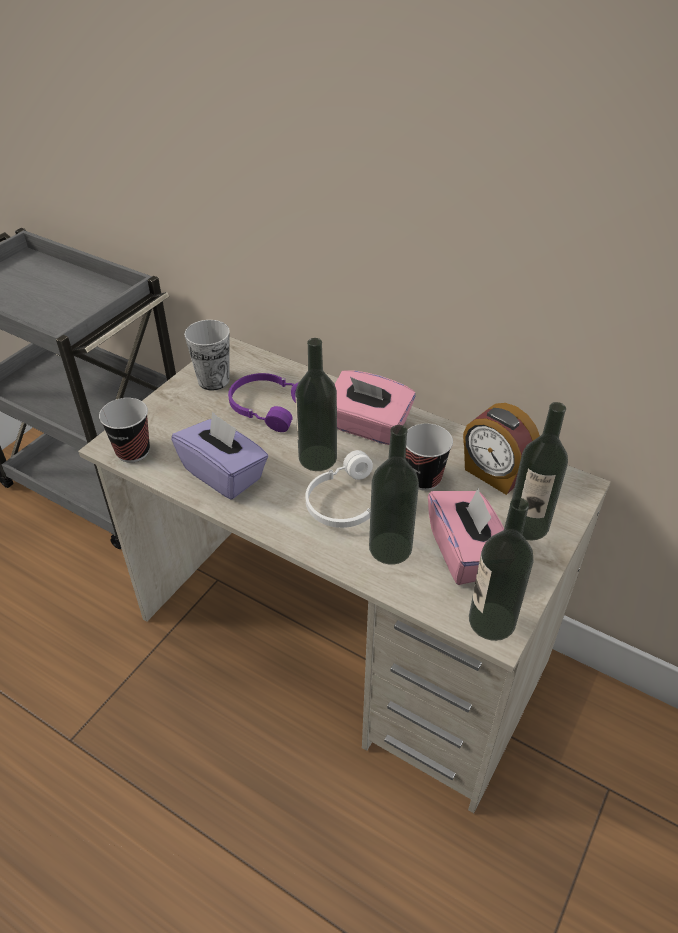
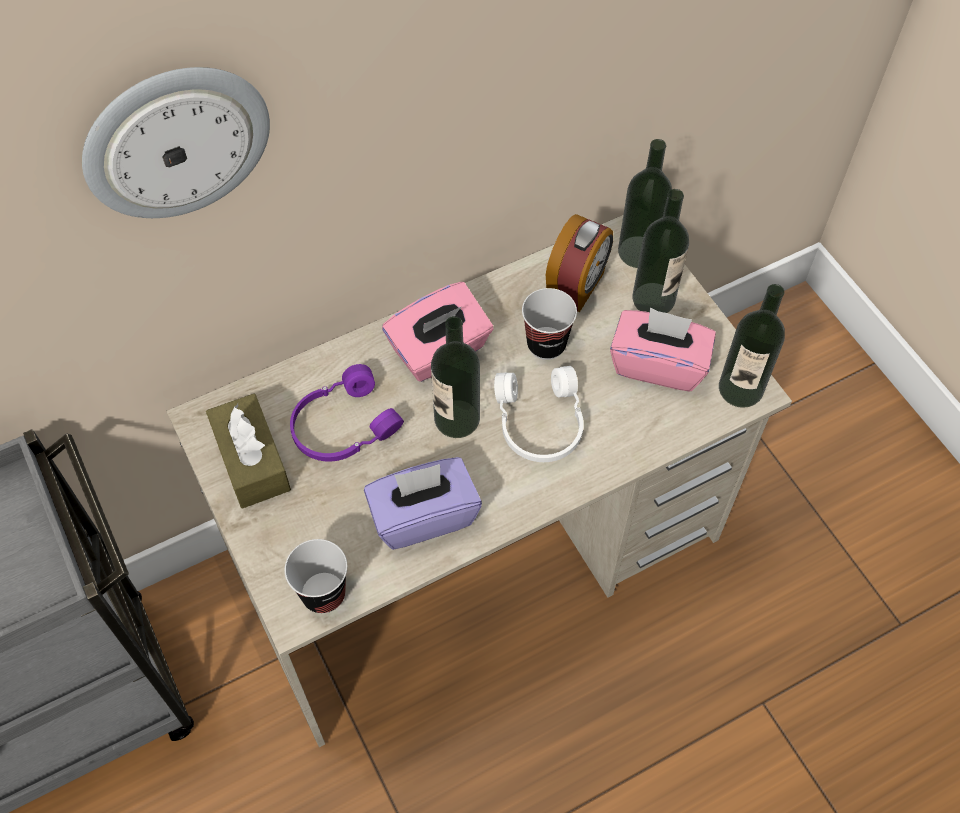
camera: 60 degrees left, 15 degrees up
(213, 380) = (251, 460): cup -> brown tissue box
(270, 109) = (176, 141): none -> wall clock
(390, 548) = (617, 419): bottle -> bottle (638, 252)
(494, 474) = (577, 286): alarm clock -> alarm clock turned 45 degrees counterclockwise

